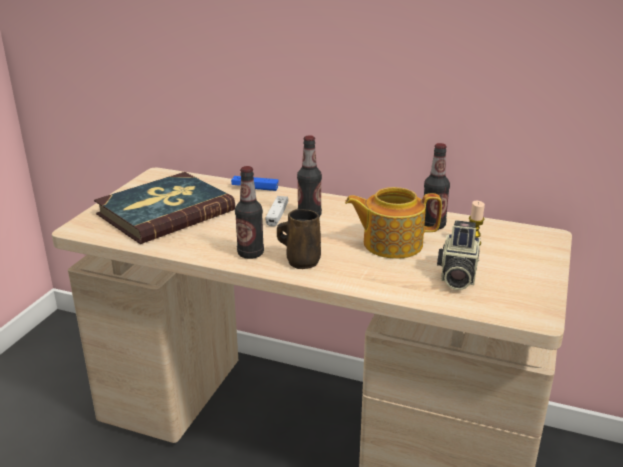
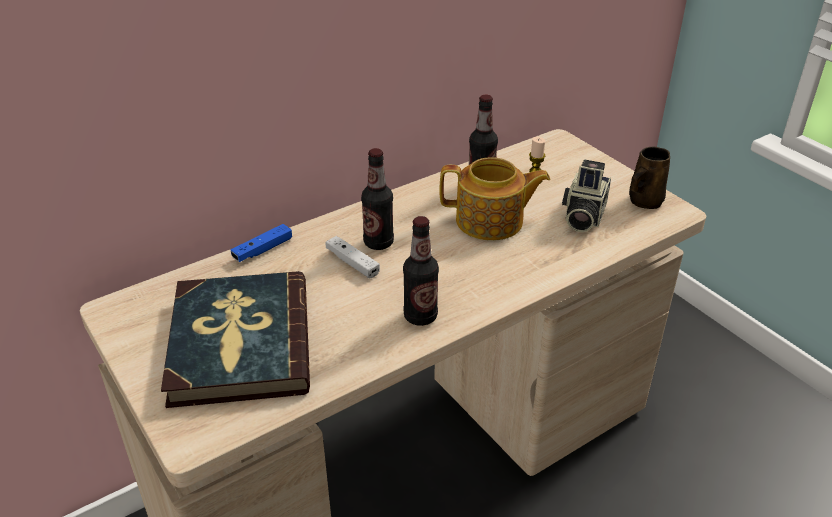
camera: 55 degrees left, 10 degrees up
(301, 261) = (471, 289): brown mug -> brown mug (644, 201)
(391, 243) = (491, 222): teapot -> teapot turned 120 degrees counterclockwise
(456, 276) = (582, 216): camera -> camera turned 60 degrees clockwise

